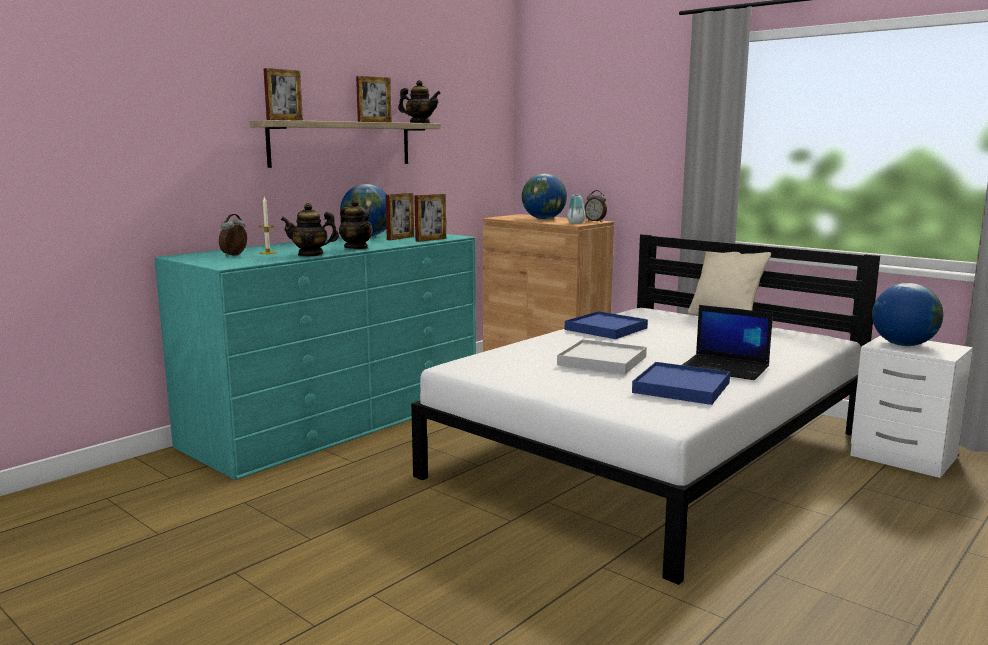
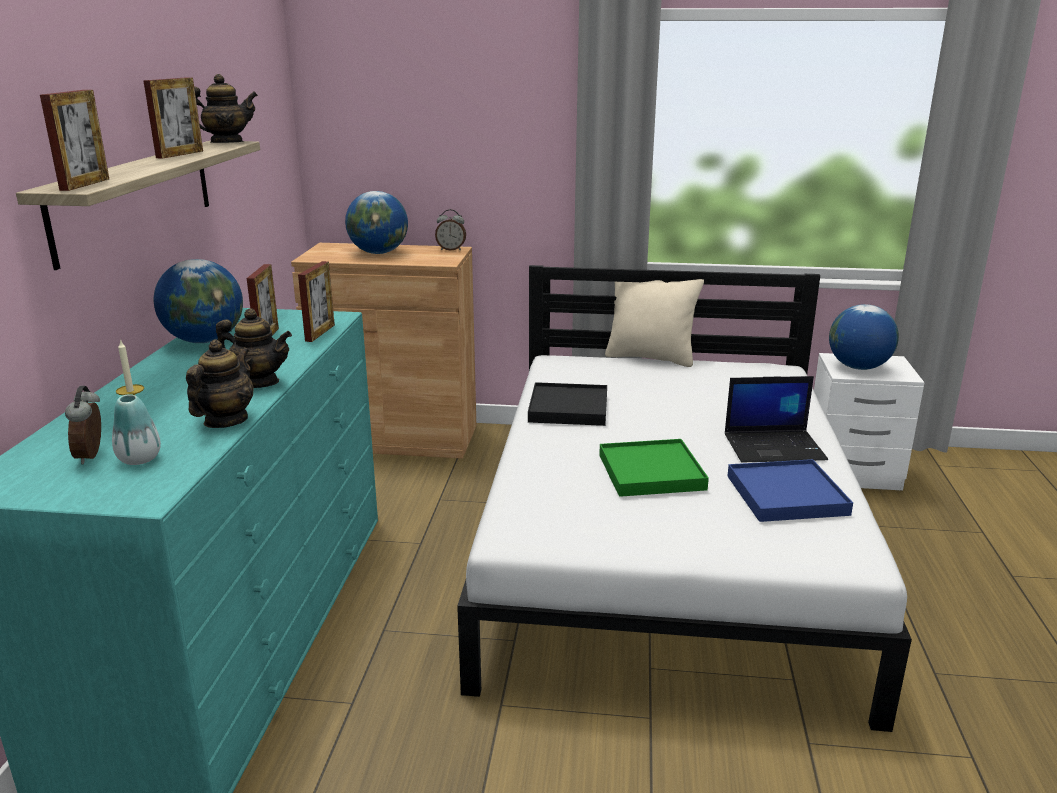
camera: 35 degrees left, 10 degrees up
(311, 254) = (225, 421): teapot -> teapot turned 150 degrees clockwise
(576, 223) = (439, 258): vase -> vase (139, 459)
(602, 361) = (651, 472): white tray -> green tray
(606, 329) = (568, 408): blue tray -> black tray

